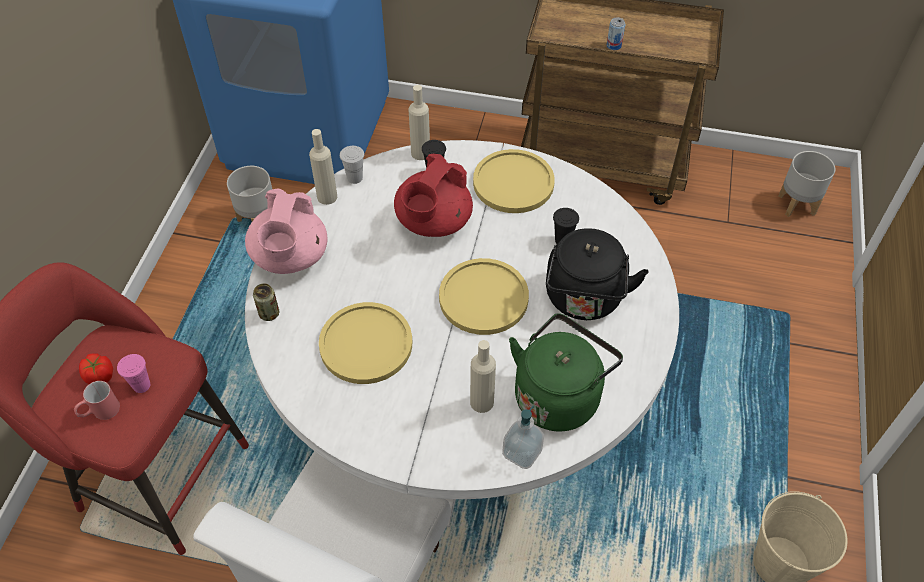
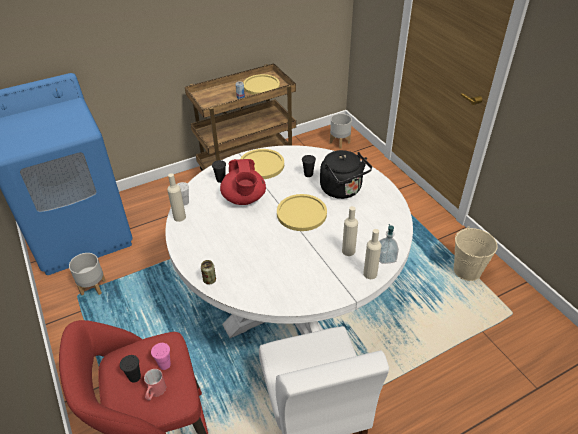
camera: 40 degrees left, 10 degrees down
(100, 376) = (134, 377): tomato -> black cup
(290, 258) = (191, 252): pink teapot -> none
(366, 344) = (272, 262): yellow plate -> yellow plate (261, 86)
(420, 153) = (205, 176): beige bottle -> beige bottle (370, 274)
(559, 395) = (374, 228): green kettle -> none

